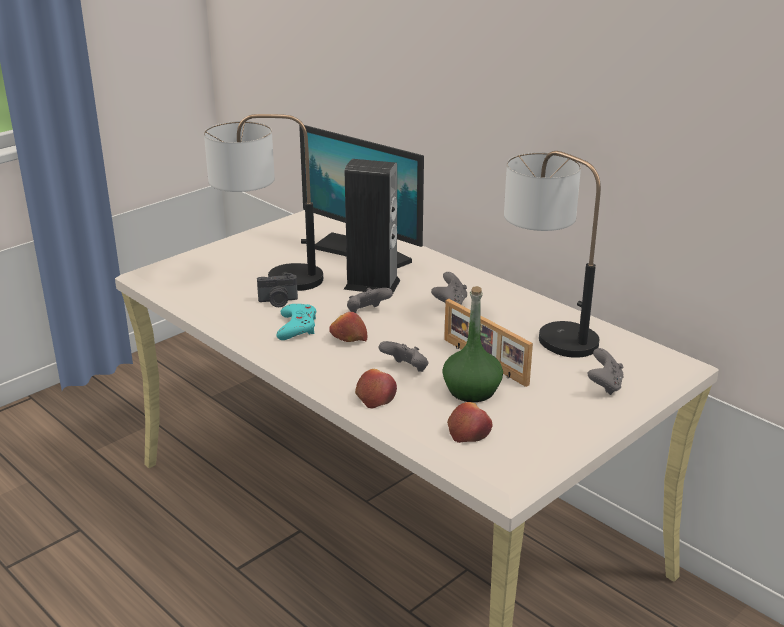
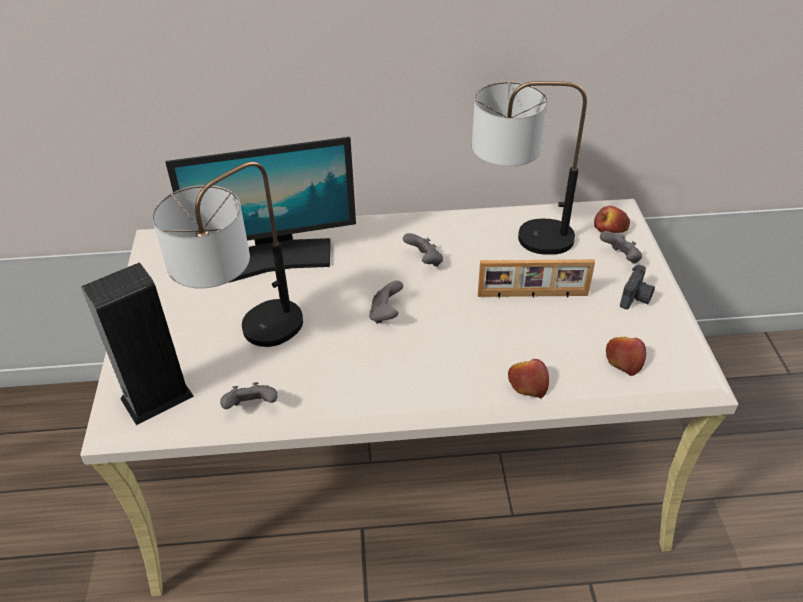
camera: 50 degrees left, 15 degrees up
(278, 301) = (301, 358): camera -> camera (636, 298)
(297, 326) = (361, 370): turquoise game controller -> none
(348, 338) = (416, 349): apple -> apple (610, 228)
(372, 284) = (340, 284): speaker -> speaker (157, 397)
(406, 369) = (502, 343): grey game controller -> grey game controller (252, 407)
(472, 390) = (568, 326): green bottle -> none

